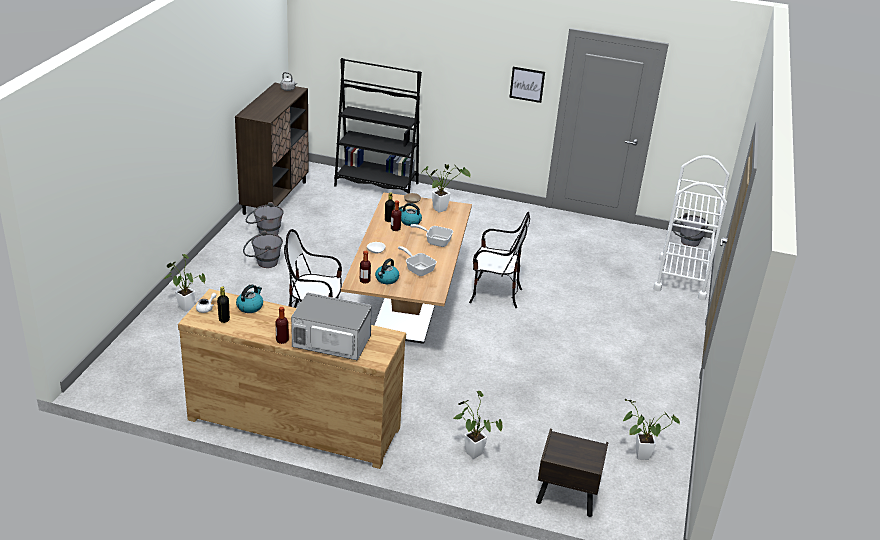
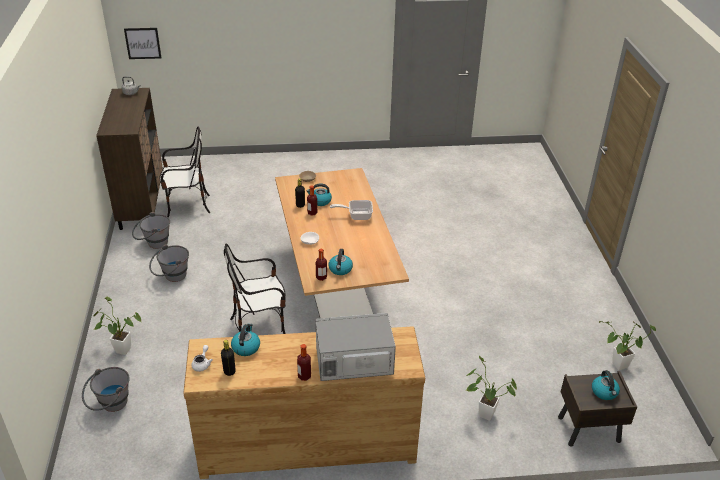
camera: 20 degrees left, 5 degrees up
(376, 185) = (230, 165): black bookcase -> none
(418, 269) = (361, 249): frying pan -> none
(442, 209) = (340, 180): potted plant -> none
(494, 295) = (402, 246): chair -> chair (187, 206)
(527, 84) = (361, 40): picture -> picture (143, 43)
(579, 454) = (604, 392): none -> kettle
(681, 278) = (539, 185): white cart -> none
(686, 243) = (522, 152): grey bucket -> grey bucket (110, 405)

